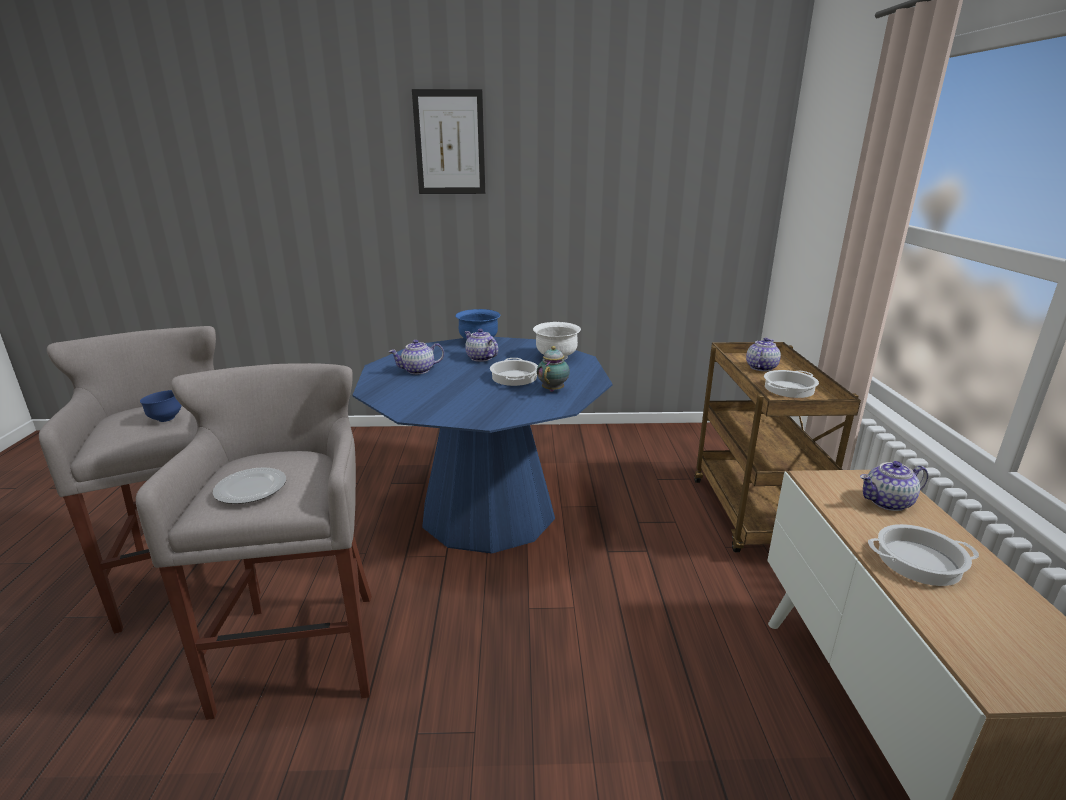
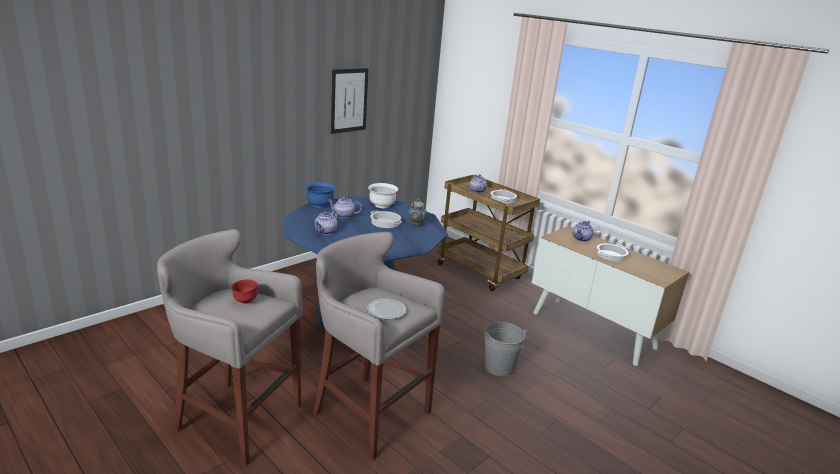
camera: 45 degrees left, 0 degrees up
(165, 419) = (245, 301): blue bowl -> red bowl
(449, 143) = (262, 63): picture -> picture (349, 100)
(571, 687) = (499, 367): none -> grey bucket

